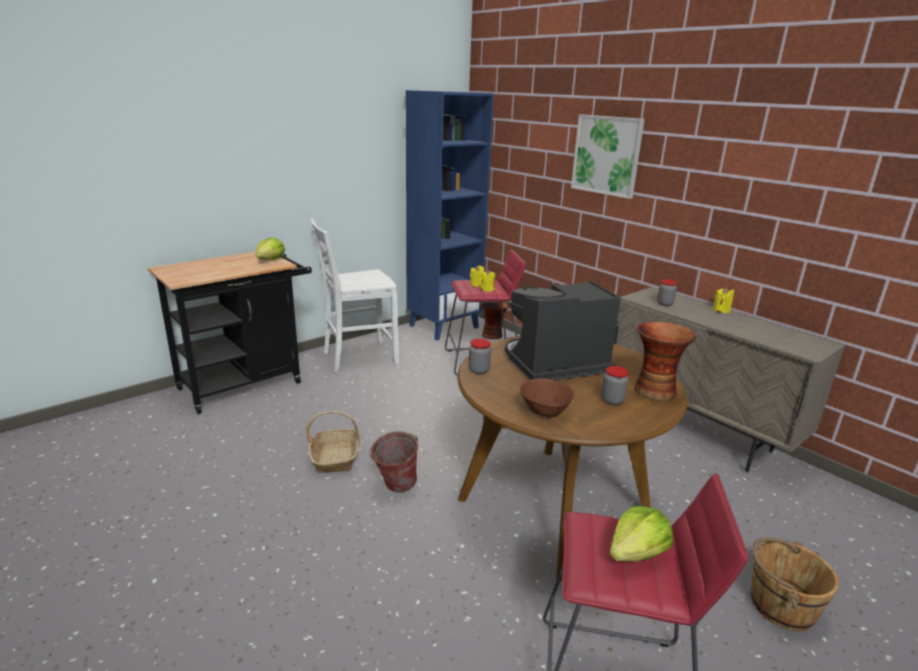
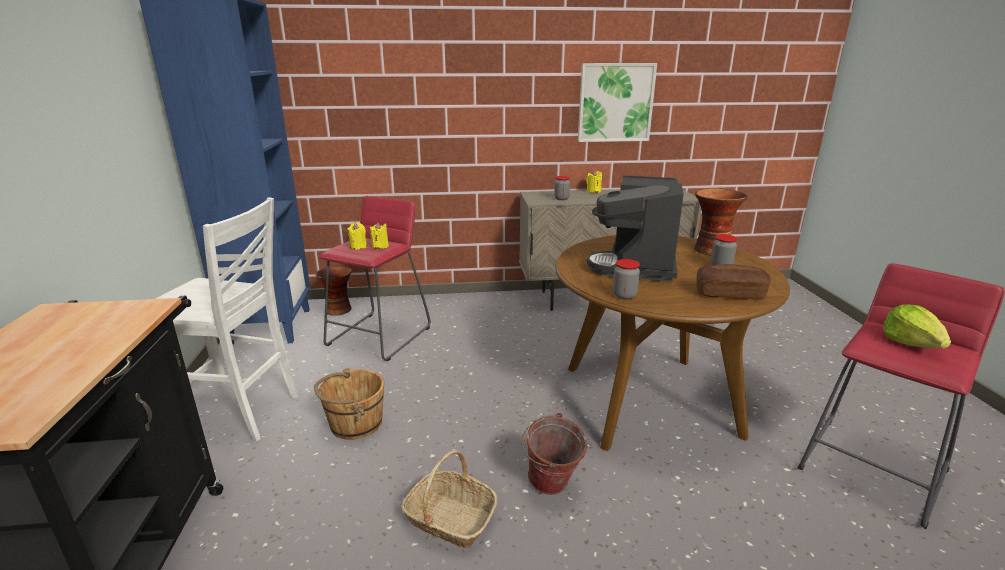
camera: 55 degrees left, 0 degrees up
(270, 260) = (107, 311): lettuce -> none
(358, 357) = (238, 412): white chair -> white chair turned 90 degrees counterclockwise
(545, 411) = (729, 294): brown bowl -> bread
(606, 155) = (441, 70): picture -> picture (615, 102)
(780, 605) = (799, 361): brown bucket -> brown bucket (355, 423)

